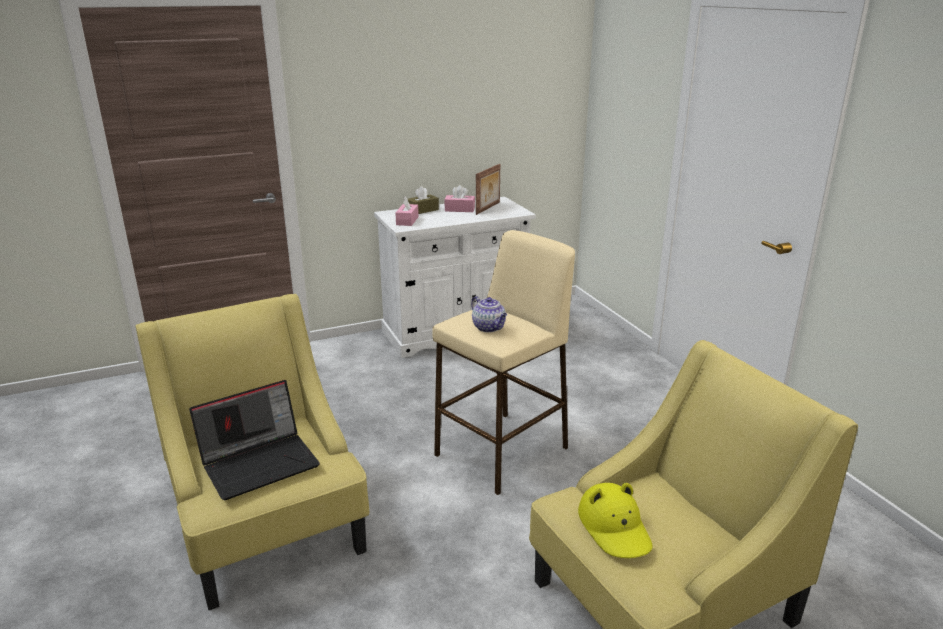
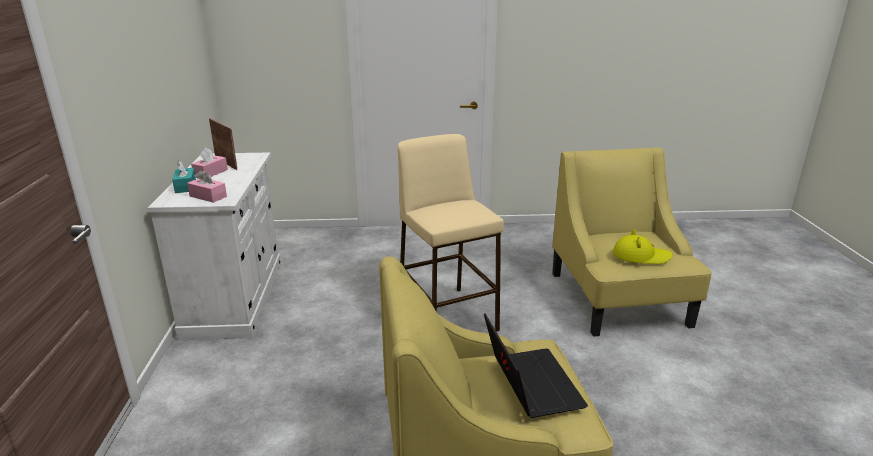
camera: 70 degrees left, 0 degrees up
(422, 210) = (185, 186): brown tissue box -> turquoise tissue box
(489, 328) = (463, 212): teapot -> none

